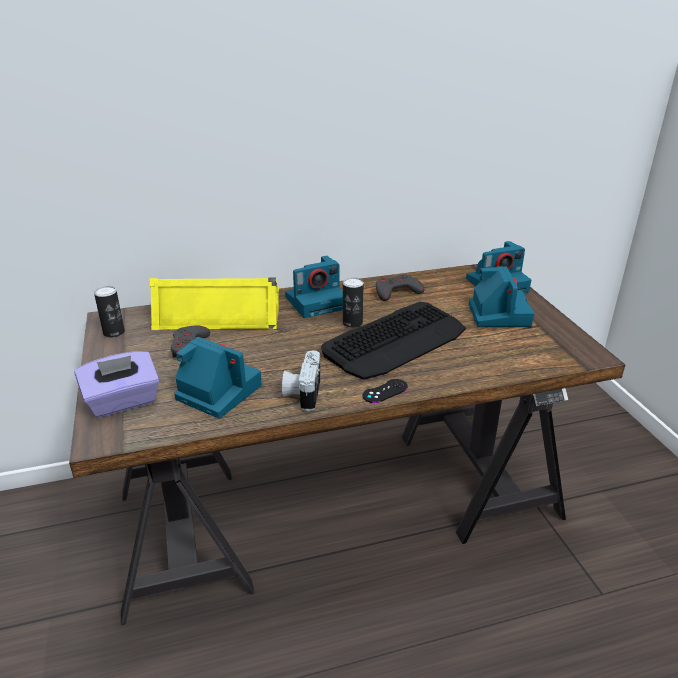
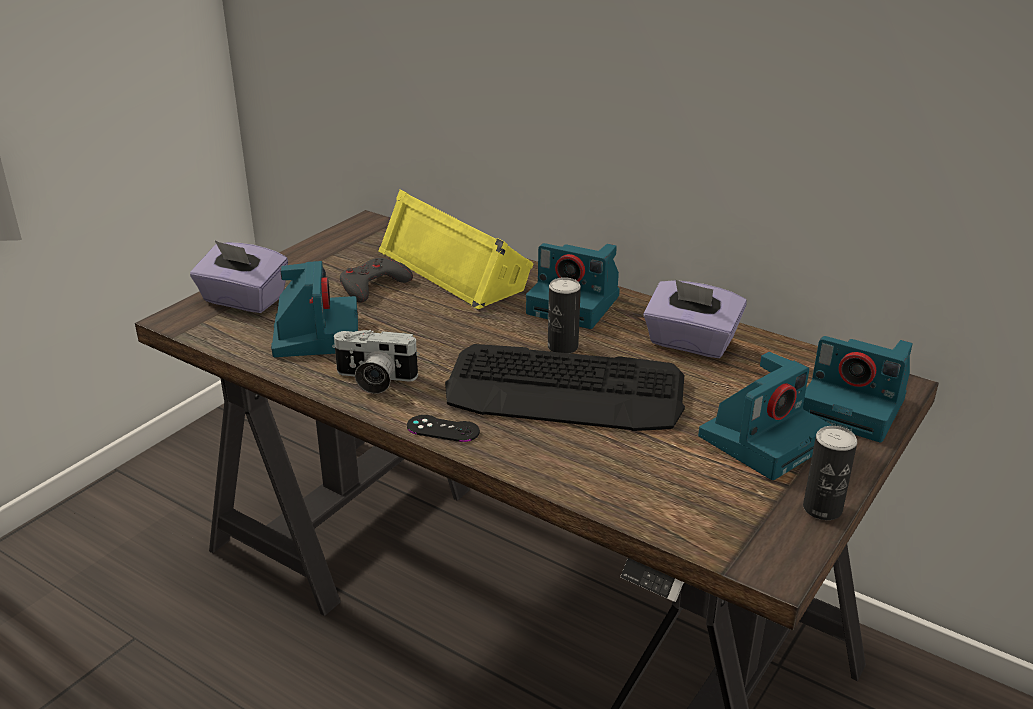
camera: 50 degrees right, 0 degrees up
(114, 332) = (348, 238): can -> can (822, 508)
(302, 392) = (374, 380): camera -> camera turned 135 degrees counterclockwise
(396, 292) = (690, 343): grey game controller -> purple tissue box

